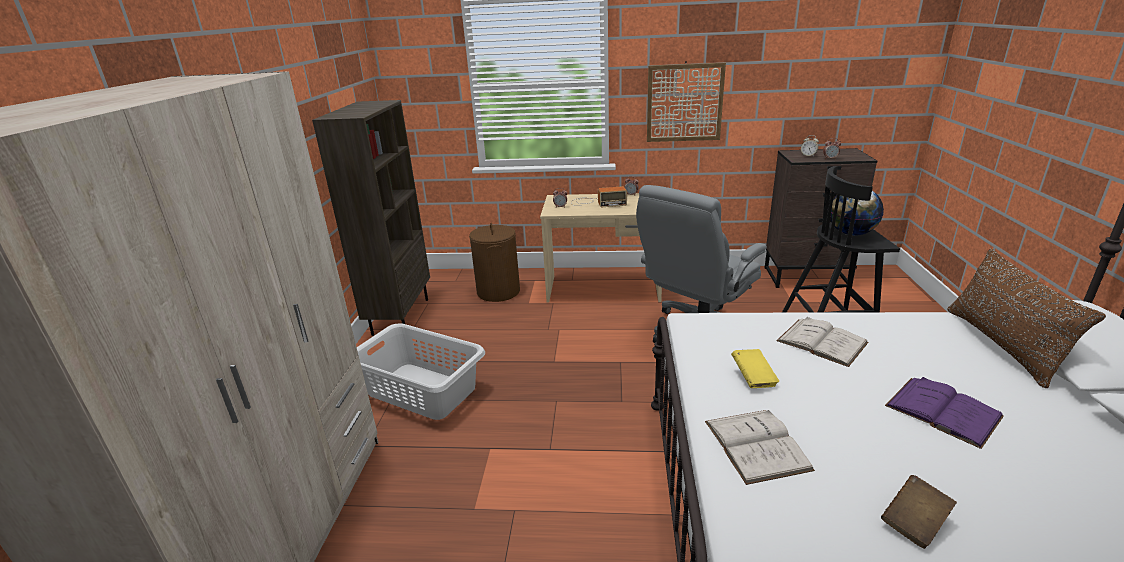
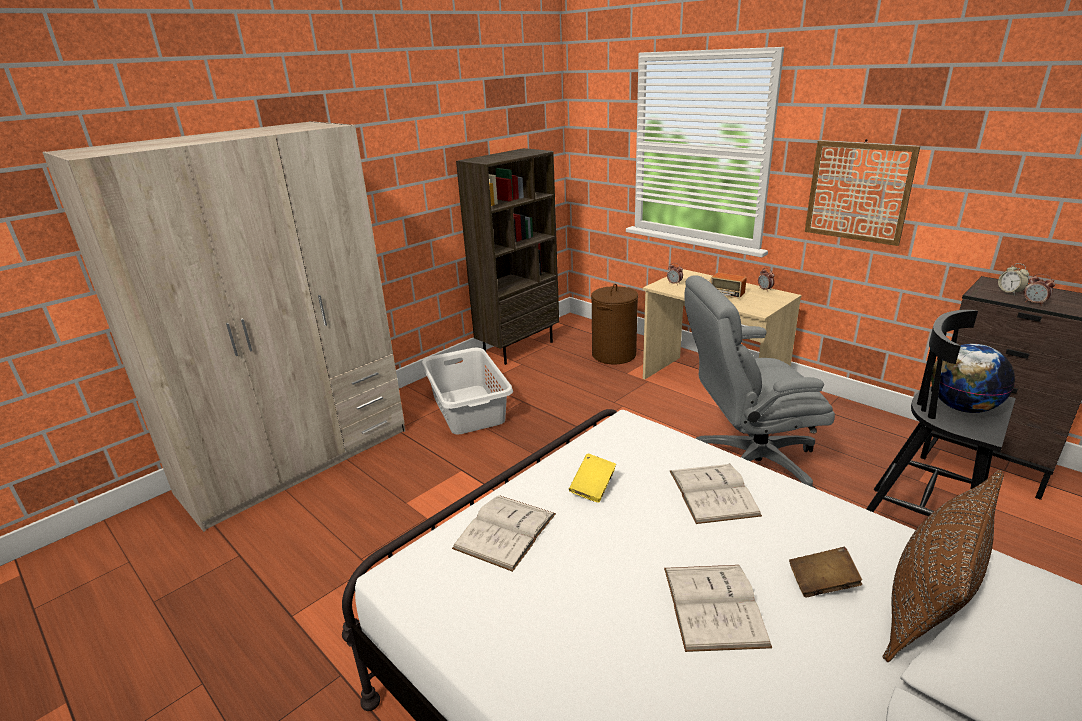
camera: 40 degrees right, 0 degrees up
(914, 522) = (515, 649): brown book -> brown book (822, 583)
(943, 411) = (714, 605): purple book -> white book

